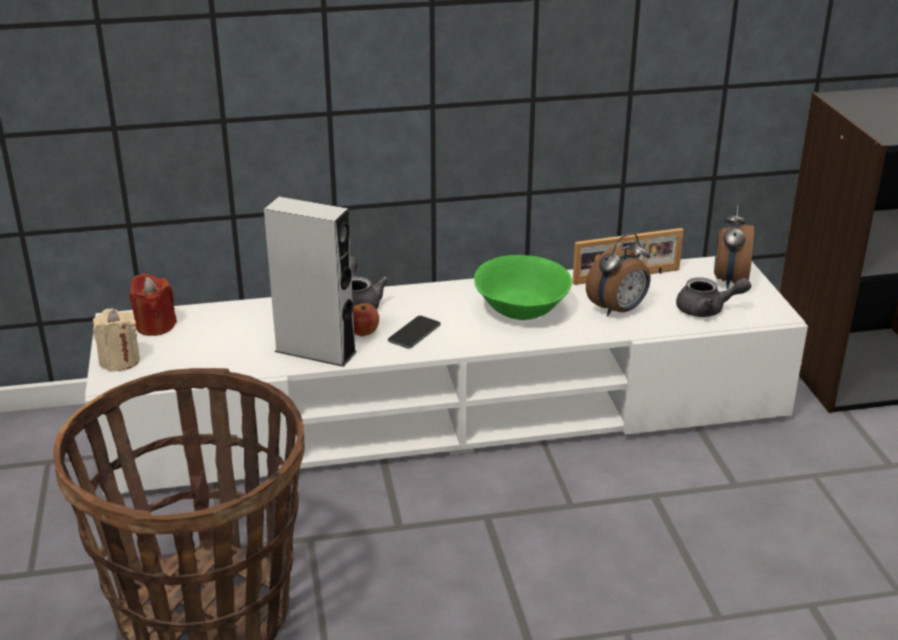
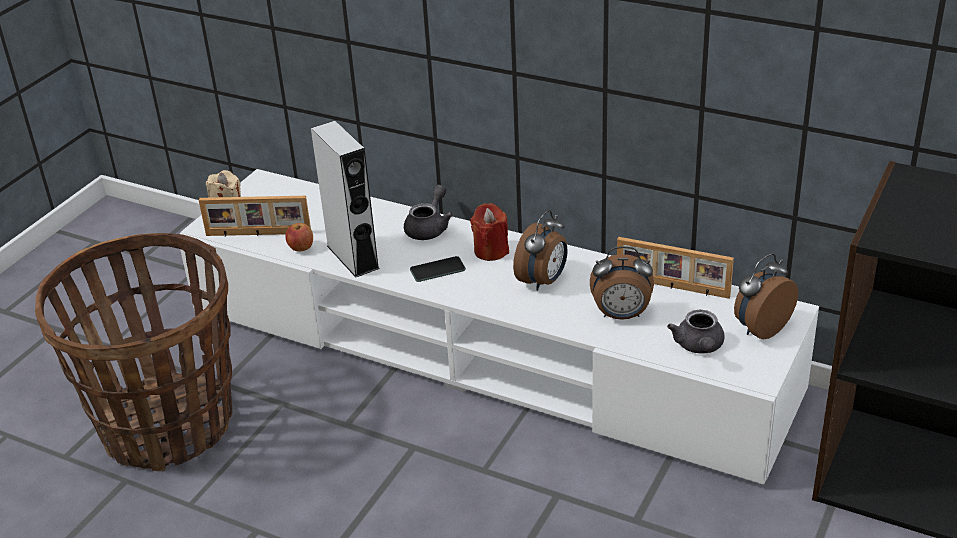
camera: 40 degrees right, 5 degrees up
(155, 326) = (279, 194): red candle -> red candle (491, 251)
(184, 367) = (258, 234): none -> picture frame
(364, 333) = (403, 255): apple -> apple (301, 248)
(520, 309) = (543, 281): green bowl -> alarm clock
(707, 310) = (699, 347): grey teapot -> grey teapot turned 45 degrees clockwise

